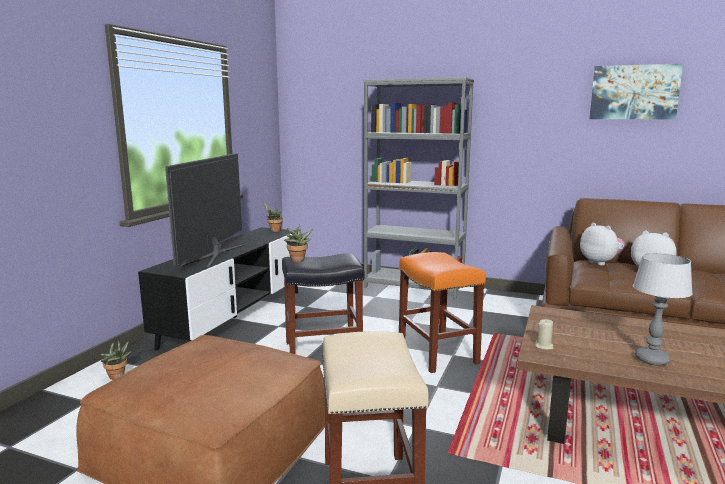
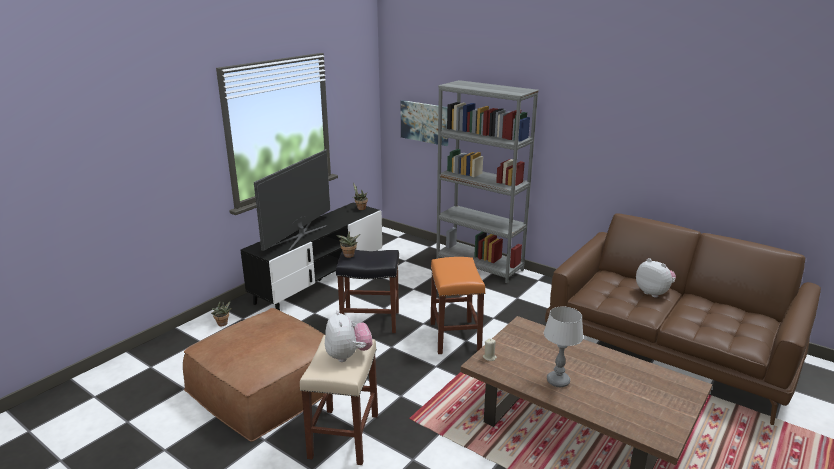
camera: 15 degrees right, 10 degrees up
(600, 262) = (616, 277): plush toy -> plush toy (348, 355)
(634, 92) = (677, 121): picture -> picture (425, 122)

